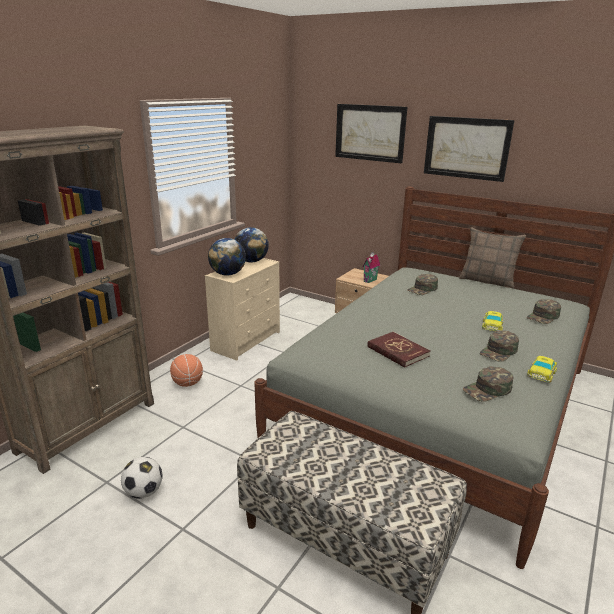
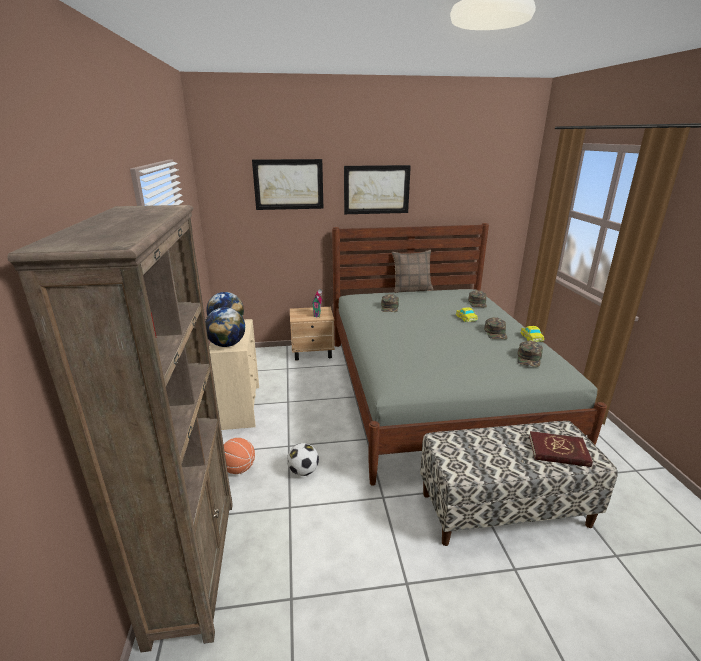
camera: 40 degrees left, 0 degrees up
(144, 492) = (336, 581): football -> football (303, 471)
(397, 351) = (451, 356): red book -> red book (558, 451)

